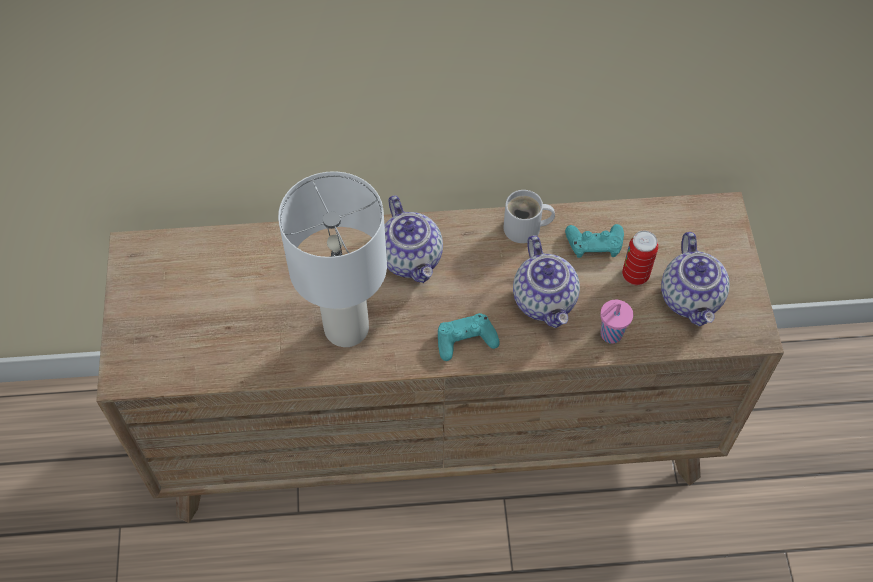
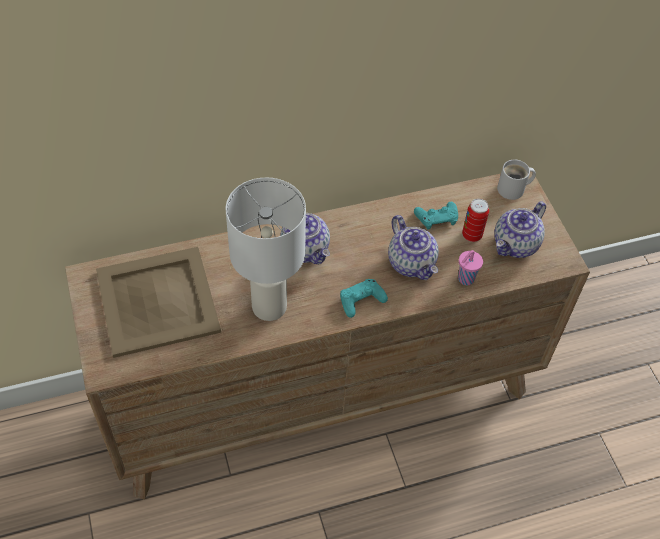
camera: 15 degrees left, 5 degrees down
(209, 296) = (156, 301): none -> beige tray
(525, 229) = (384, 215): white mug -> white mug (513, 189)
(691, 298) = (515, 245): teapot -> teapot turned 60 degrees clockwise

